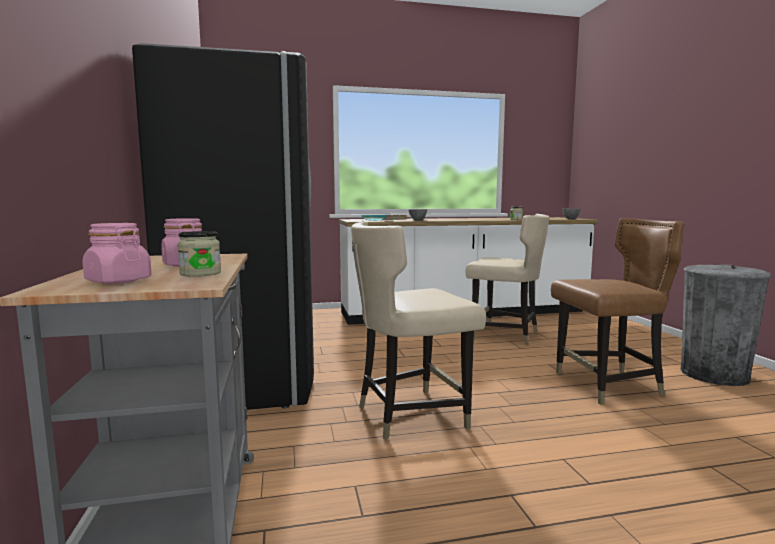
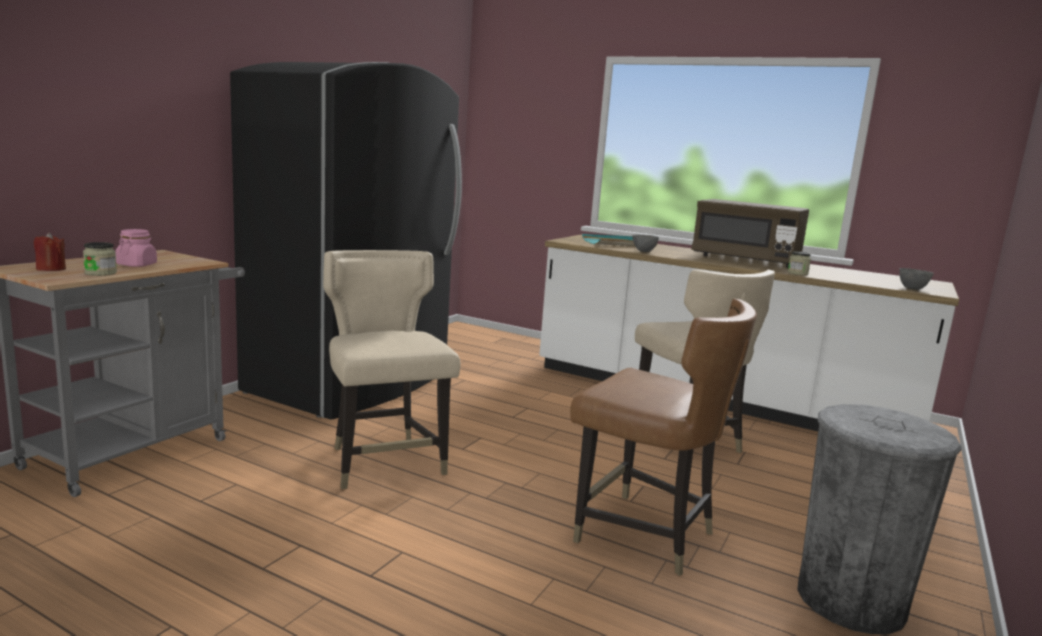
camera: 40 degrees right, 5 degrees up
(118, 281) = (51, 269): pink jar -> red candle
(410, 414) = (385, 462): beige chair -> beige chair turned 45 degrees clockwise
(469, 218) = (745, 260): none -> brown microwave

